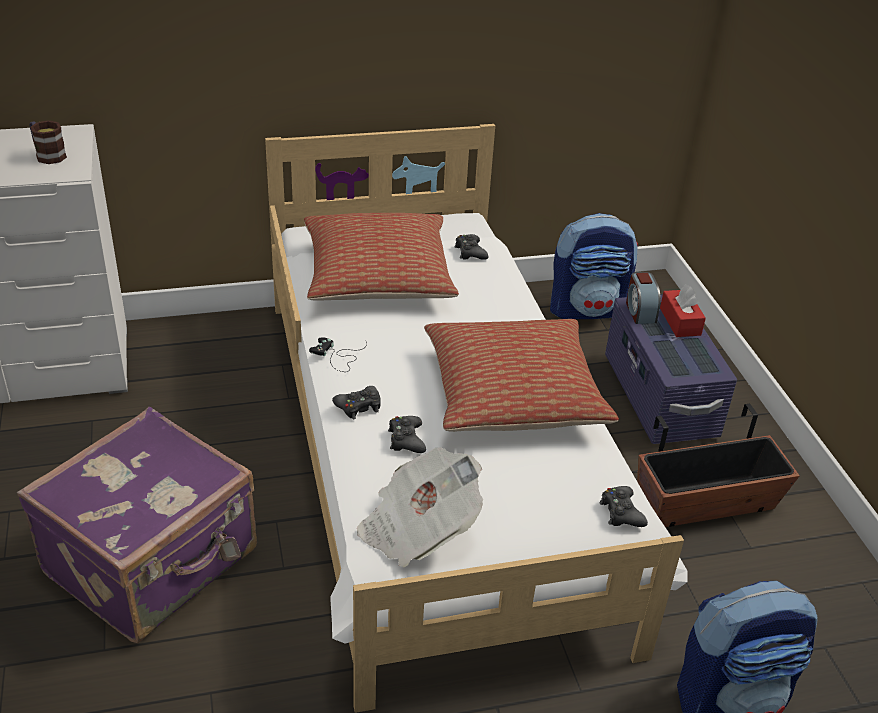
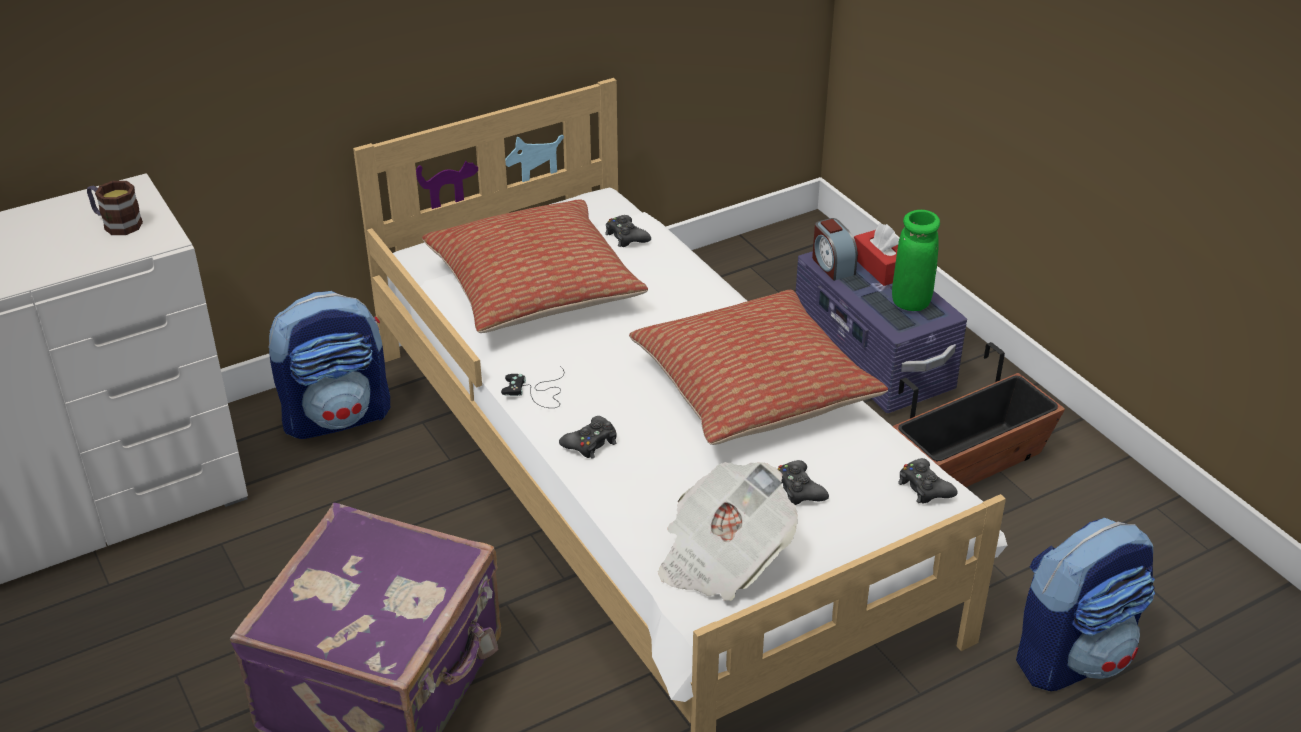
camera: 15 degrees left, 0 degrees up
(406, 440) = (662, 467): black game controller -> black game controller (798, 490)
(588, 309) = (750, 275): backpack -> backpack (338, 416)
(694, 355) = (911, 301): none -> green vase

